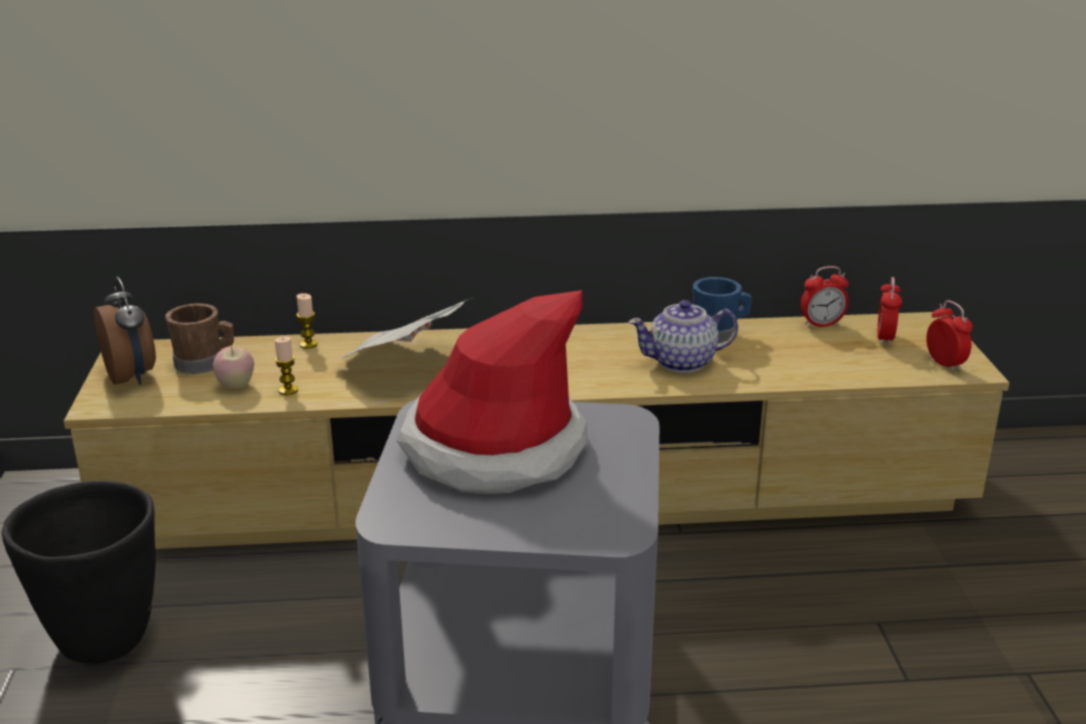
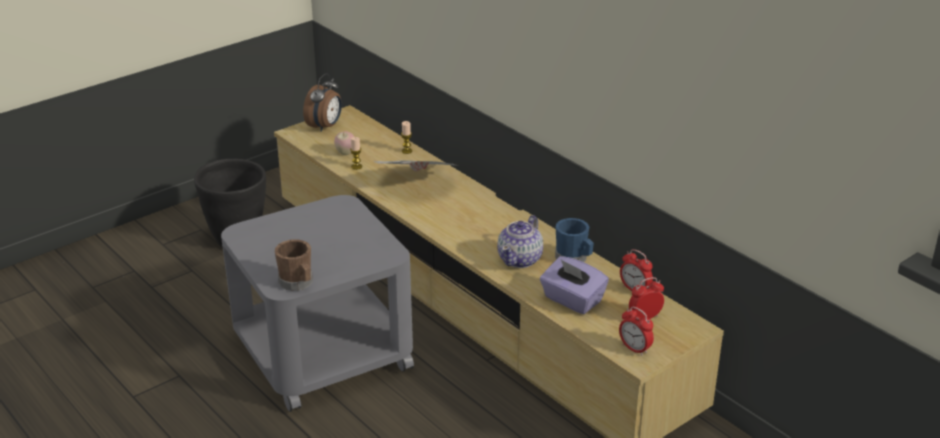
camera: 55 degrees right, 5 degrees up
(205, 363) = (357, 136): brown mug -> brown mug (298, 283)
(494, 448) = (324, 232): hat -> none
(682, 362) = (520, 259): teapot -> teapot turned 105 degrees counterclockwise
(809, 363) = (572, 300): none -> purple tissue box
(944, 364) = (634, 349): alarm clock -> alarm clock turned 105 degrees clockwise

